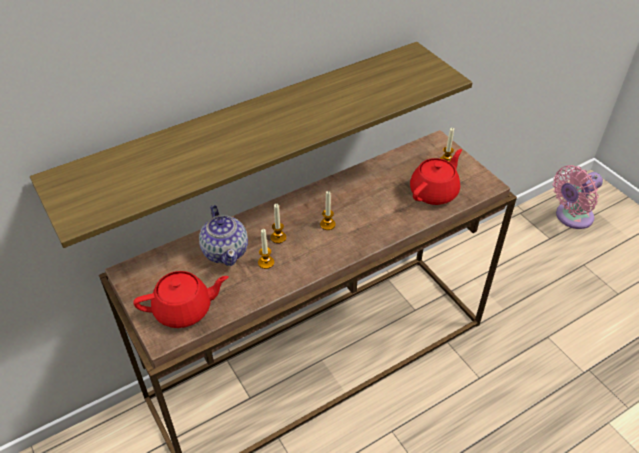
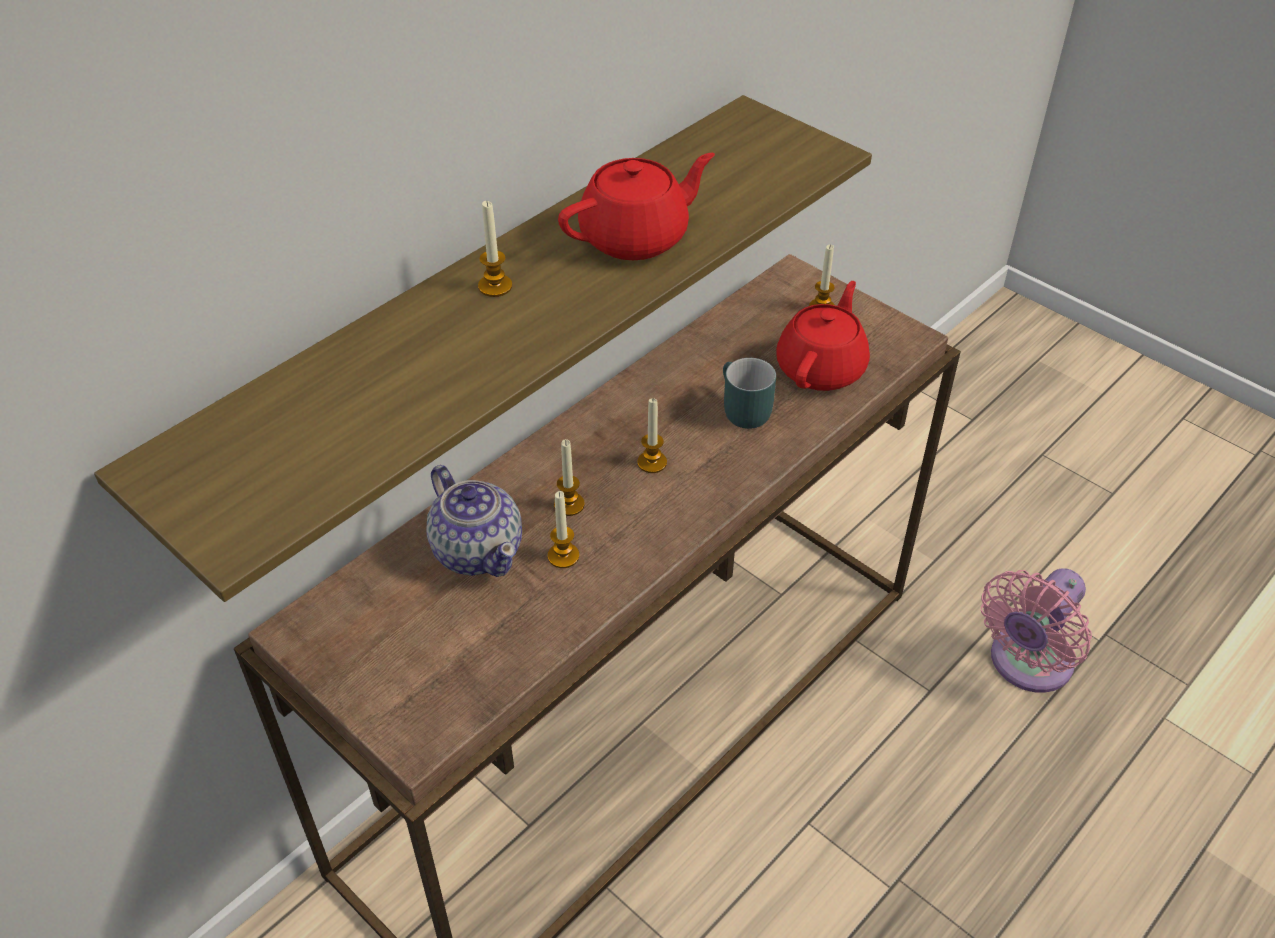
camera: 15 degrees left, 0 degrees up
(184, 310) = (439, 678): red teapot -> red teapot (636, 237)
(249, 119) = (495, 286): none -> candle
(383, 206) = (740, 410): none -> turquoise mug
(571, 217) = (997, 376): pink fan -> pink fan (1026, 664)

